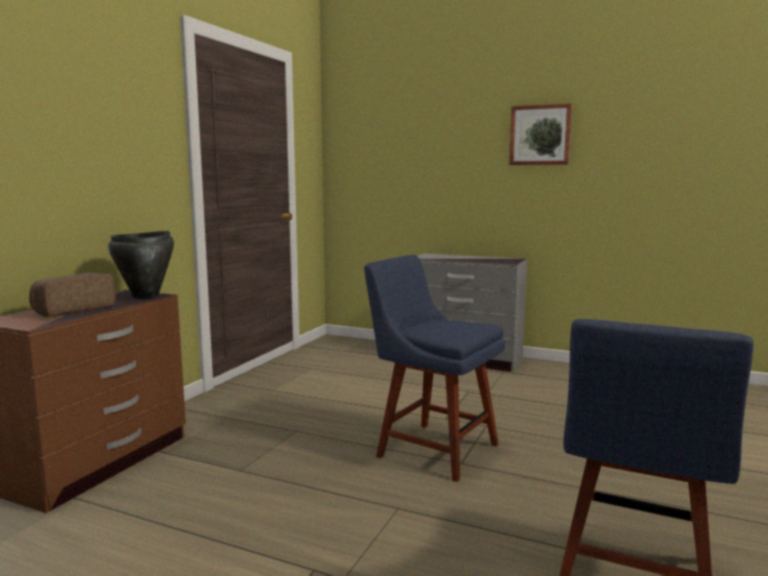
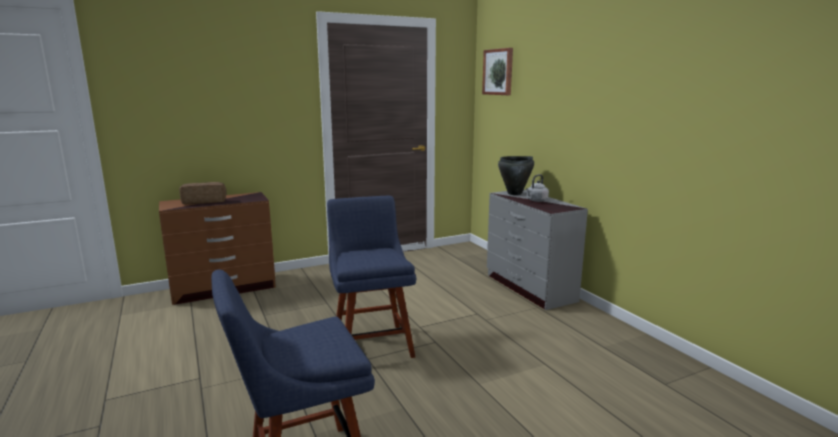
camera: 40 degrees right, 5 degrees up
(146, 296) = (252, 199): black cooking pot -> black cooking pot (515, 193)
(471, 258) = (536, 200): none -> grey kettle
(540, 135) = (608, 88): picture -> picture (498, 72)

